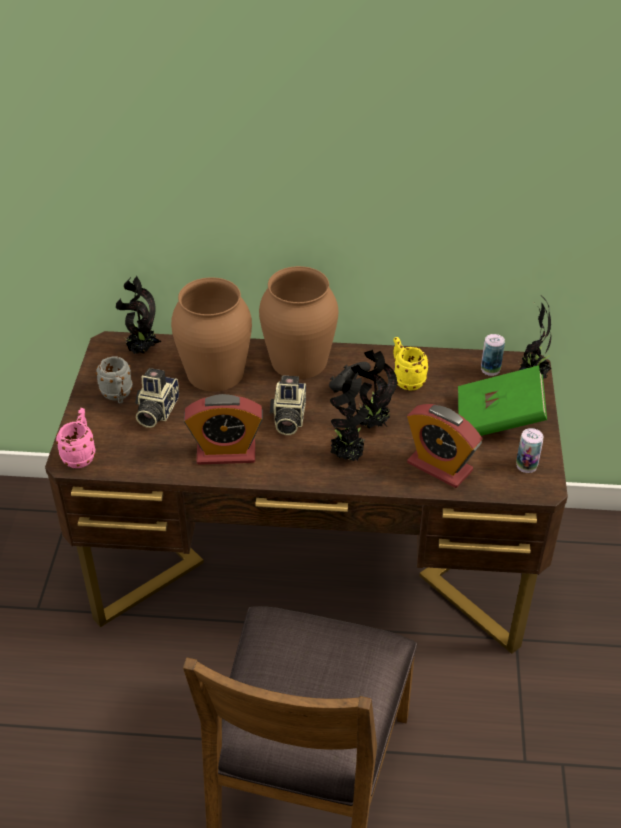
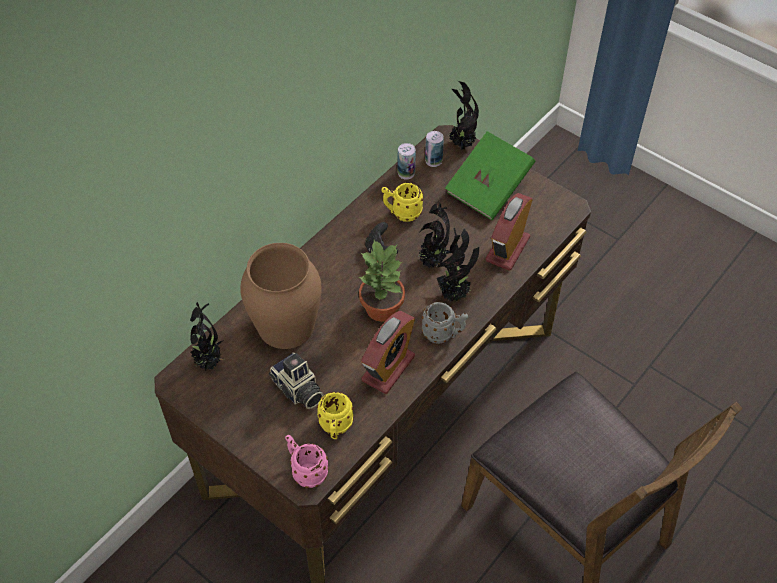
camera: 55 degrees left, 10 degrees up
(118, 396) = (254, 408): grey mug -> grey mug (443, 334)
(136, 451) = (335, 428): none -> yellow mug
(288, 418) = (382, 307): camera -> potted plant
(299, 360) = (322, 263): brown vase -> none
(439, 467) = (507, 249): alarm clock -> alarm clock turned 135 degrees clockwise
(526, 465) = (543, 202): can -> can (406, 173)

